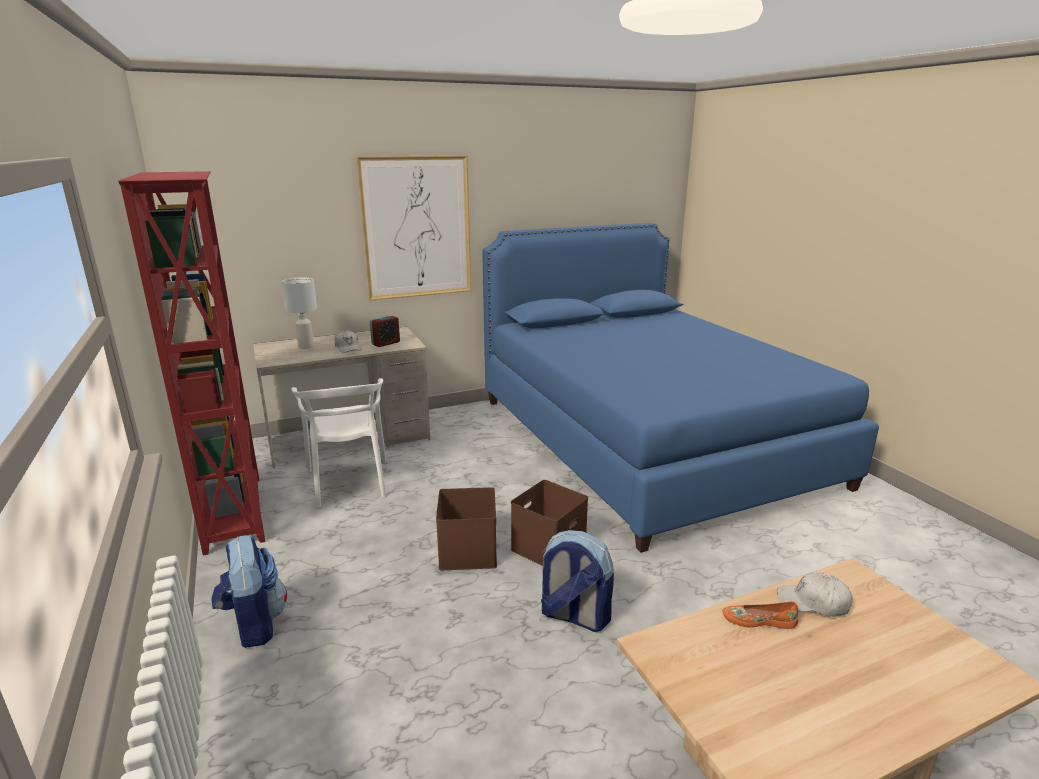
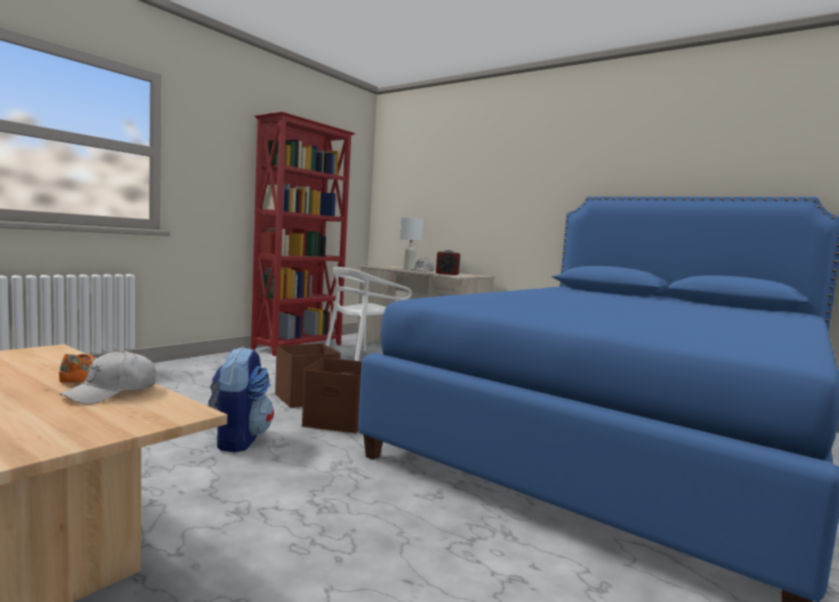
camera: 60 degrees right, 15 degrees down
(254, 624) = (191, 366): backpack -> none
(417, 228) = (518, 192): picture -> none
(813, 603) = (112, 392): white cap -> white cap turned 135 degrees counterclockwise

